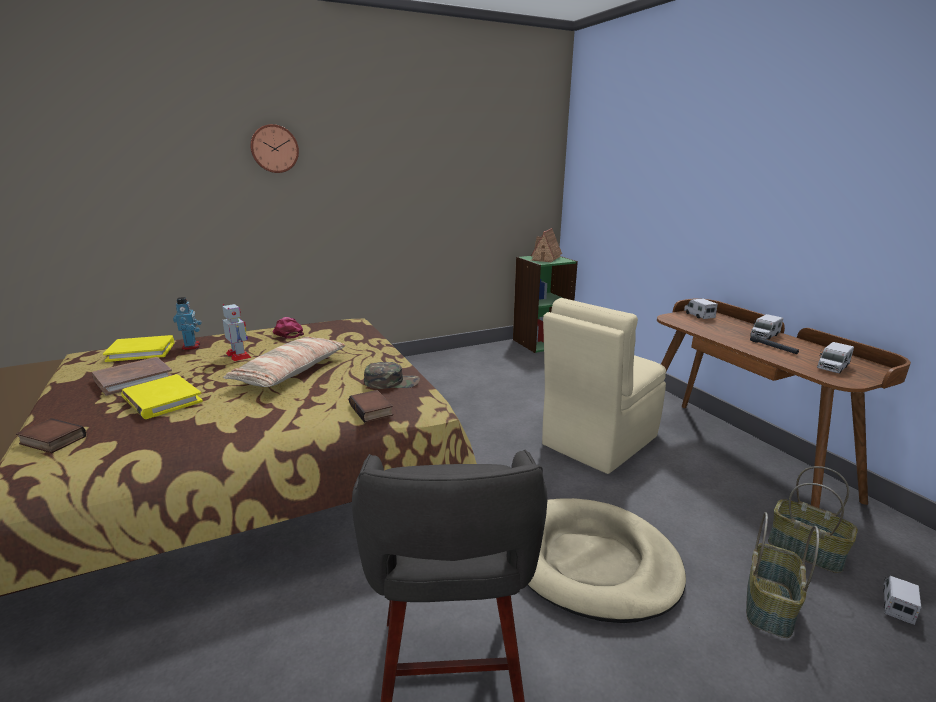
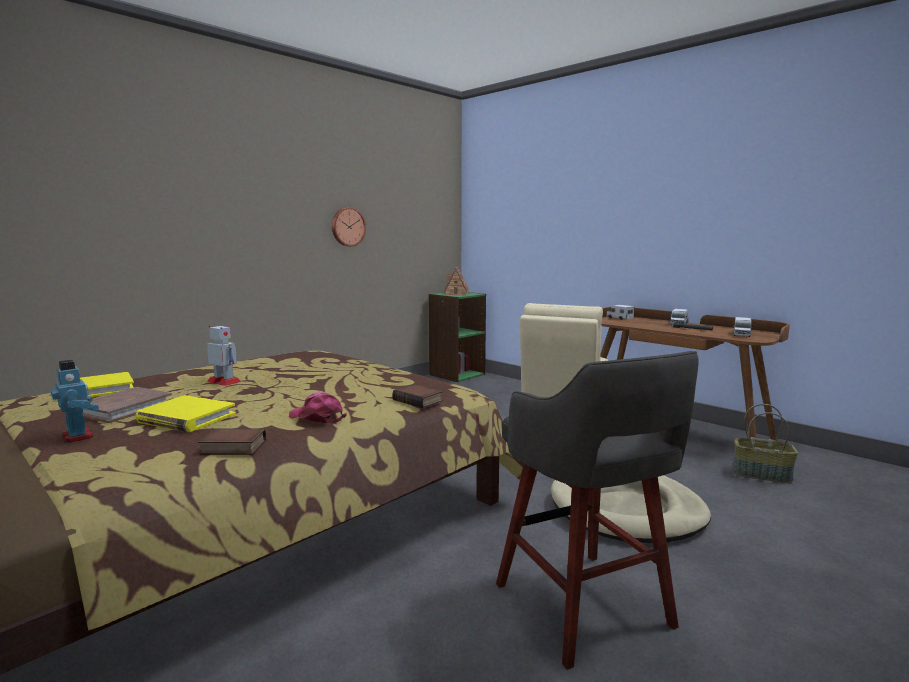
camera: 20 degrees left, 10 degrees down
(51, 441) = (94, 460): book -> book (232, 448)
(192, 346) = (155, 381): toy robot -> toy robot (79, 436)
(274, 149) = (210, 182): wall clock -> wall clock (347, 227)
(287, 333) = (254, 363): pink cap -> pink cap (317, 417)
(291, 372) = (301, 386): pillow -> none
(392, 382) = (411, 382): green cap -> none
(770, 606) = (766, 509): basket -> none
(897, 605) = (837, 492): toy truck -> none

